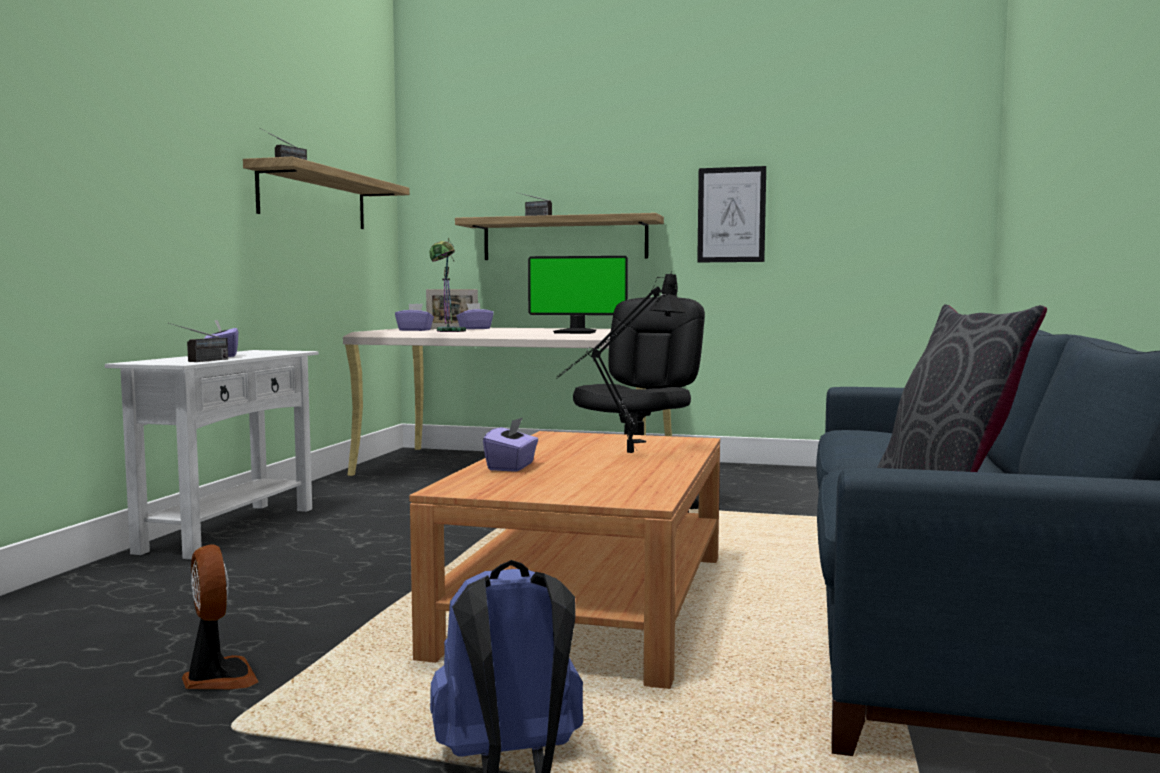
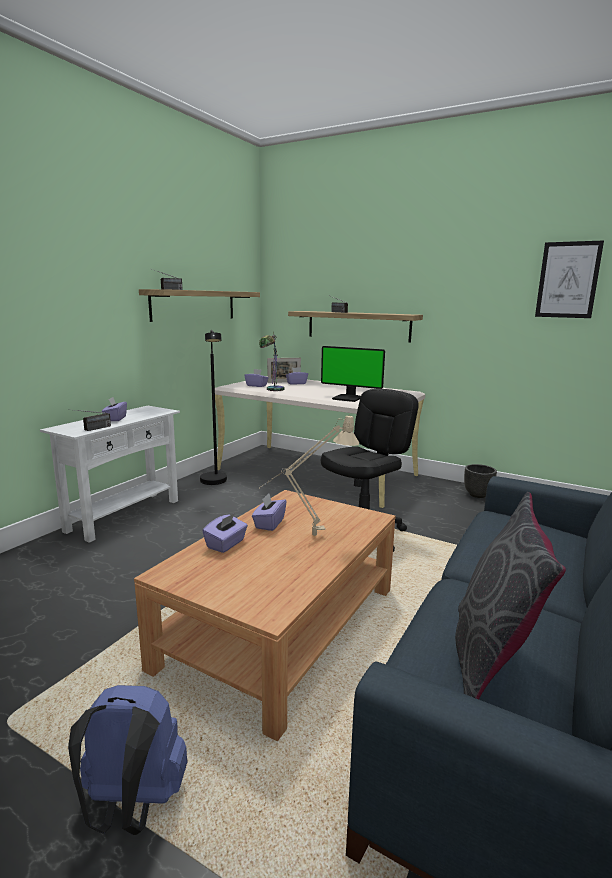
camera: 15 degrees right, 10 degrees up
(218, 678) = (32, 665): fan -> none
(359, 488) = (215, 483): none -> black floor lamp
(553, 451) = (269, 523): none -> purple tissue box
(622, 456) = (308, 537): black table lamp -> beige table lamp
(731, 215) = (469, 316): picture -> picture (568, 280)
(772, 472) = (478, 495): none -> black planter

